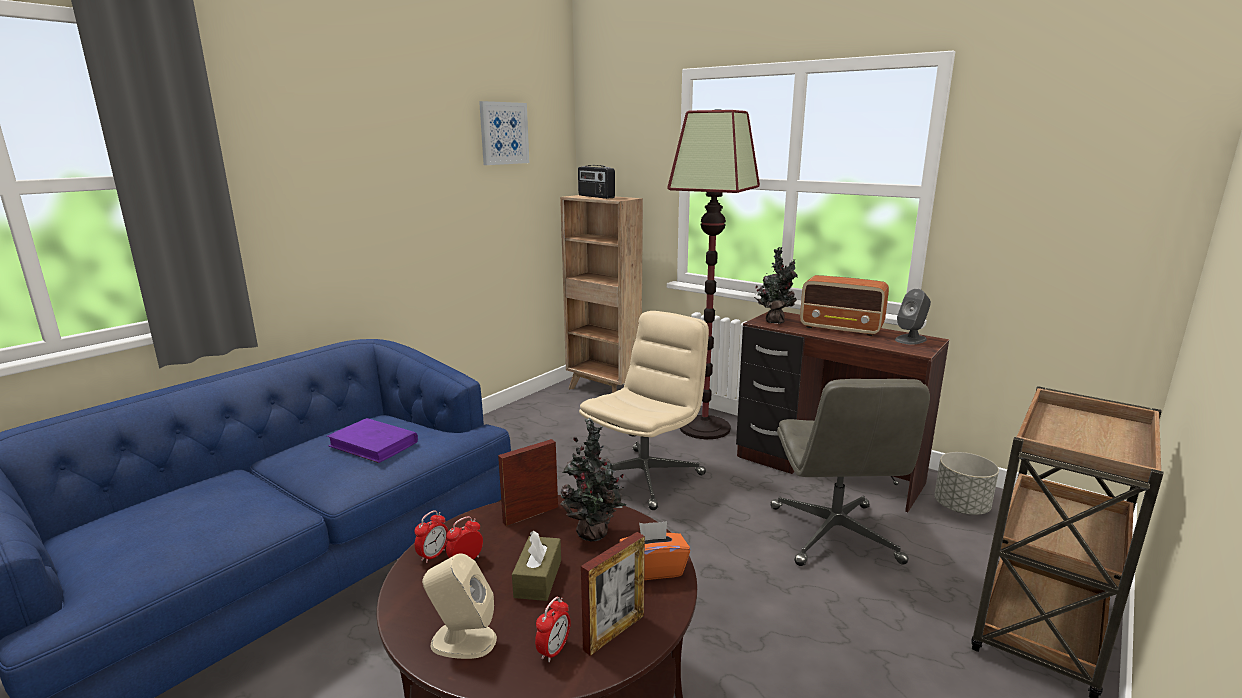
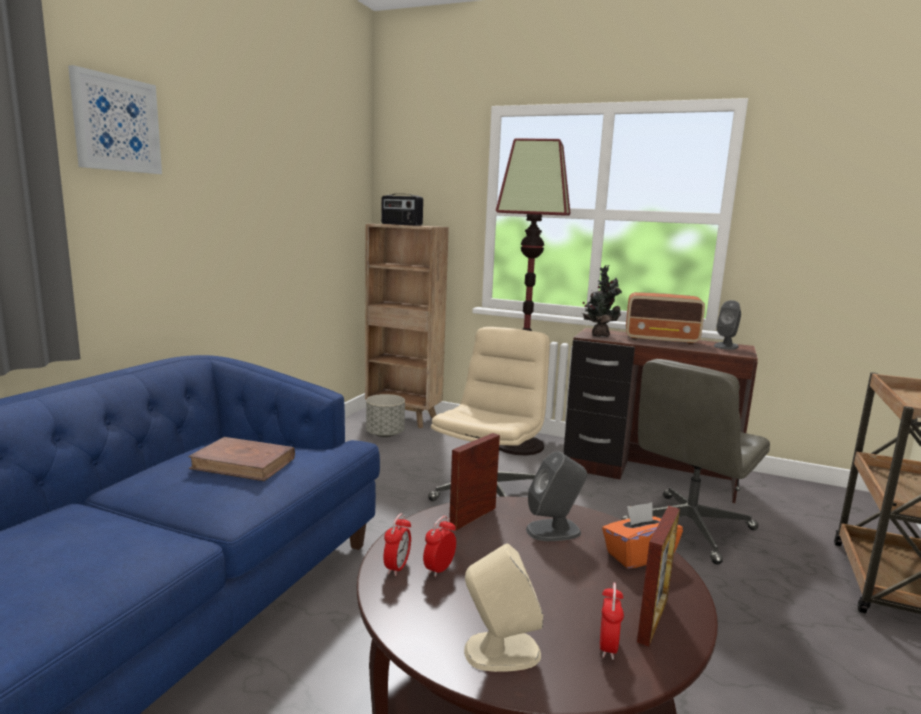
camera: 15 degrees left, 5 degrees down
(374, 444) = (244, 464): purple book -> brown book
(503, 133) = (317, 154): picture -> picture (116, 124)
(538, 578) = (531, 577): brown tissue box -> none
(594, 535) = (554, 530): potted plant -> grey speaker
(835, 535) = (688, 528): grey office chair -> grey office chair turned 60 degrees clockwise
(961, 507) = (773, 495): grey planter -> grey planter (385, 434)

